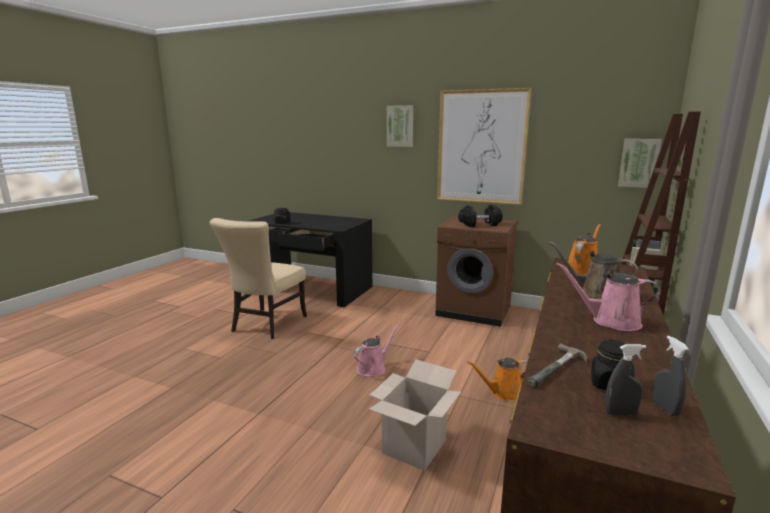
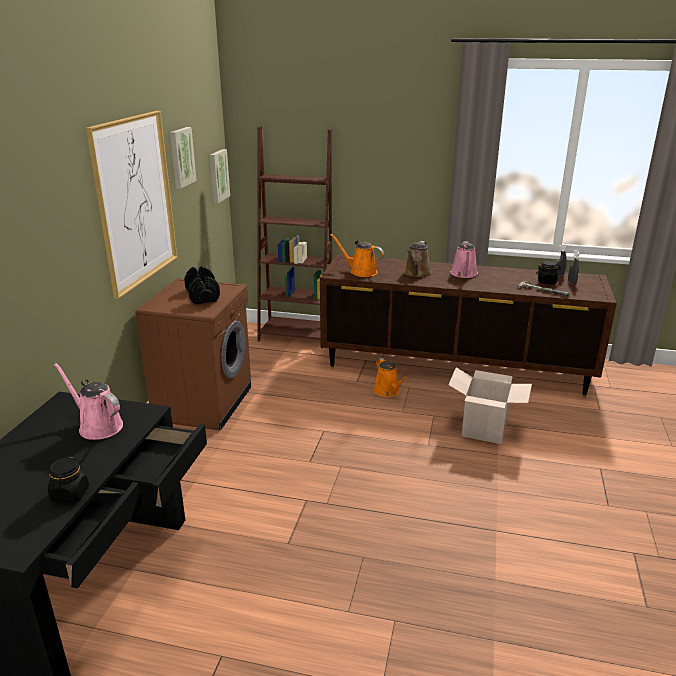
camera: 100 degrees left, 10 degrees up
(266, 325) = (267, 603): beige chair -> none
(373, 368) = (372, 464): pink watering can -> pink watering can (97, 426)
(400, 126) = (50, 203): picture -> picture (181, 157)

